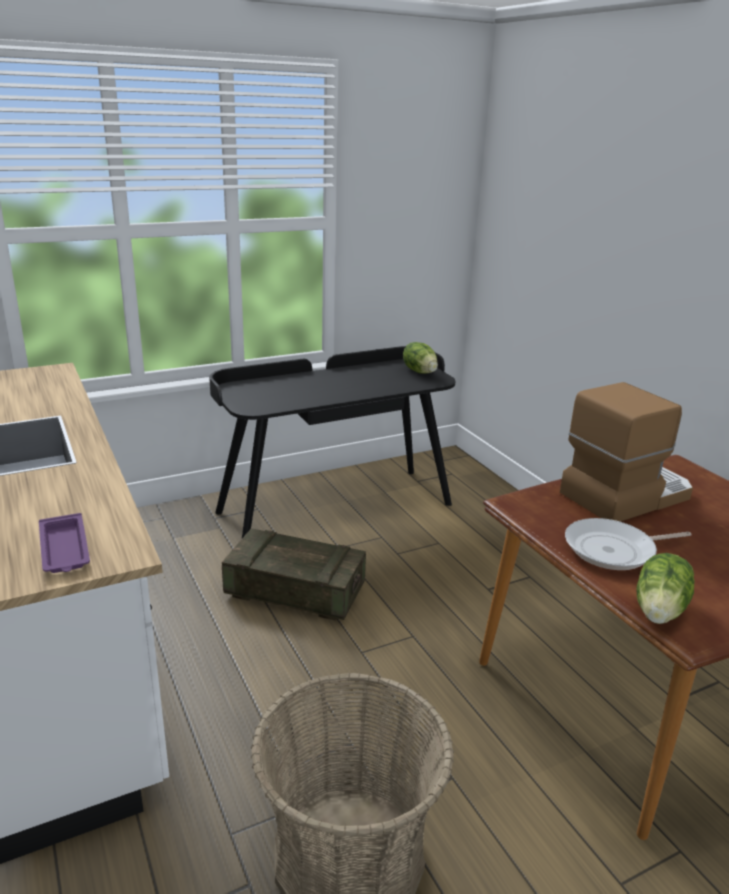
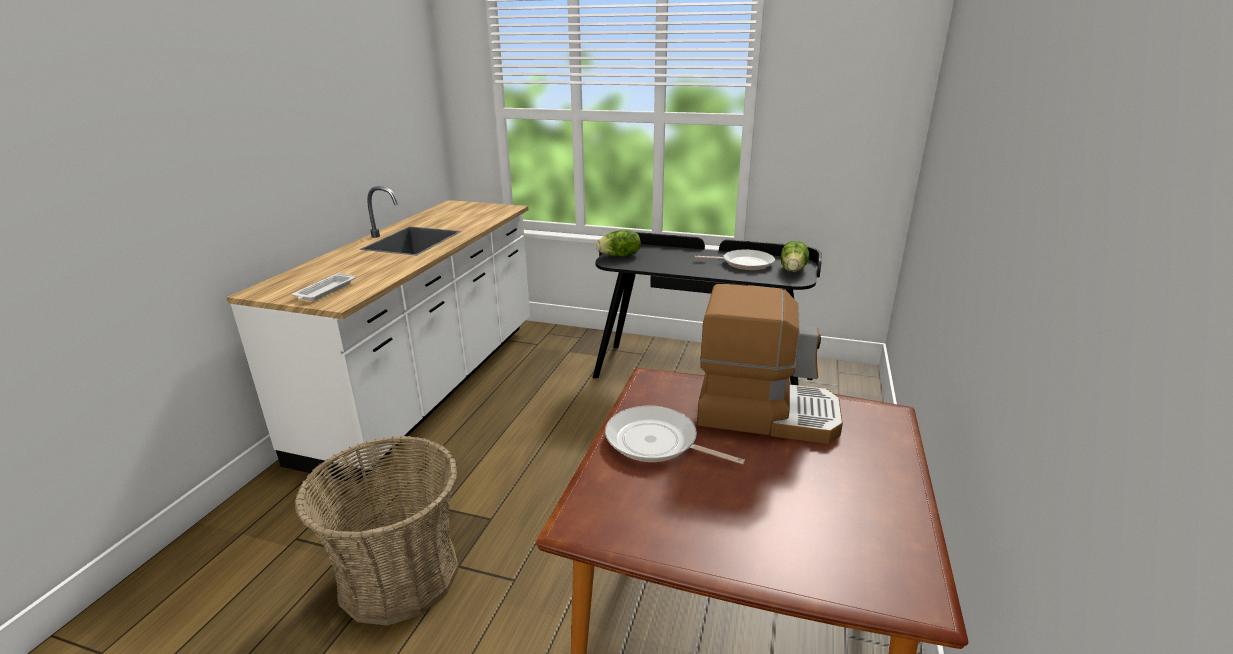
camera: 45 degrees right, 0 degrees up
(64, 549) = (325, 291): purple tray -> white tray
(295, 591) = (591, 414): crate -> none
(372, 376) = (744, 263): none -> frying pan
(660, 610) = (594, 497): lettuce -> lettuce (620, 256)

